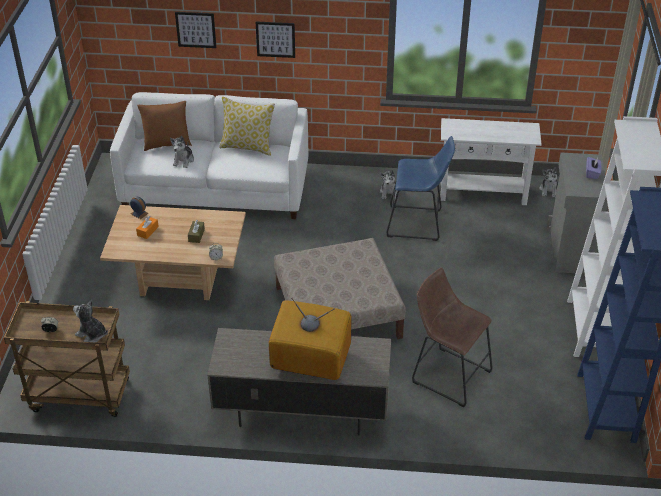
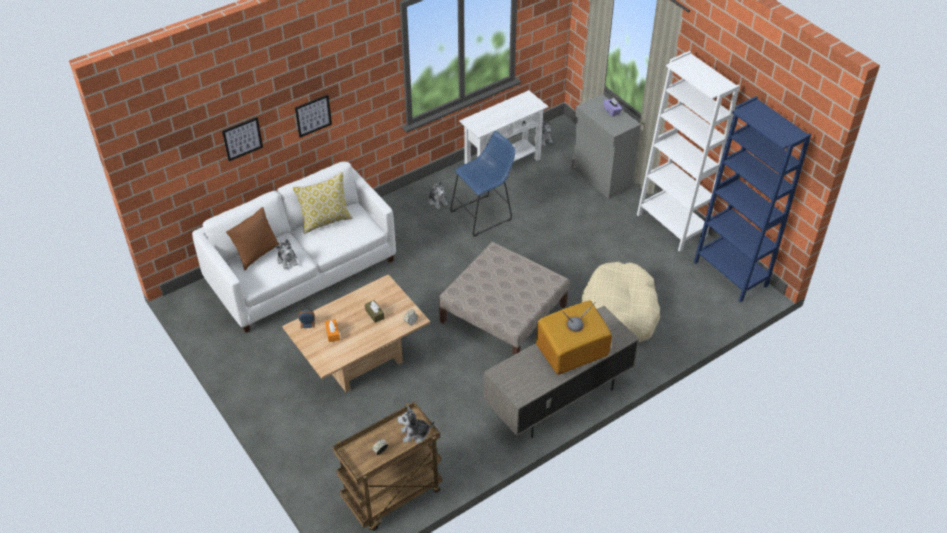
camera: 40 degrees left, 5 degrees up
(447, 374) = (620, 312): brown stool -> beige dog bed

